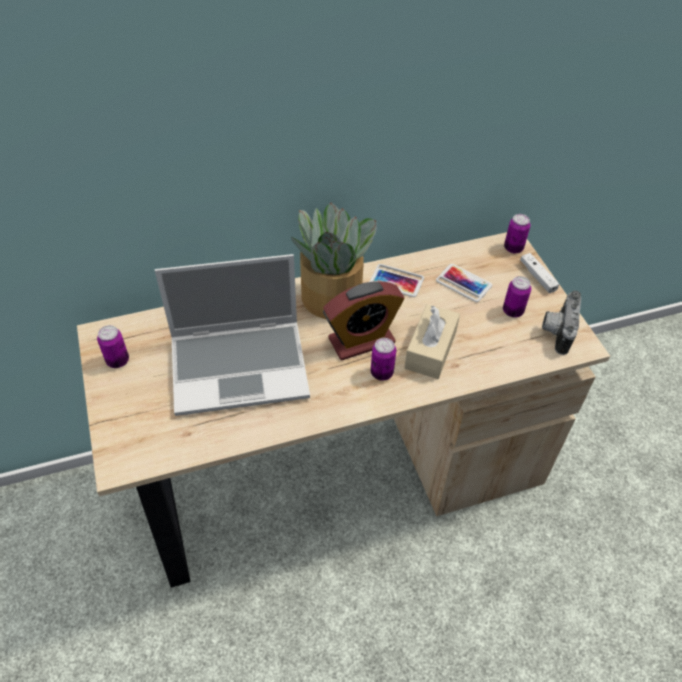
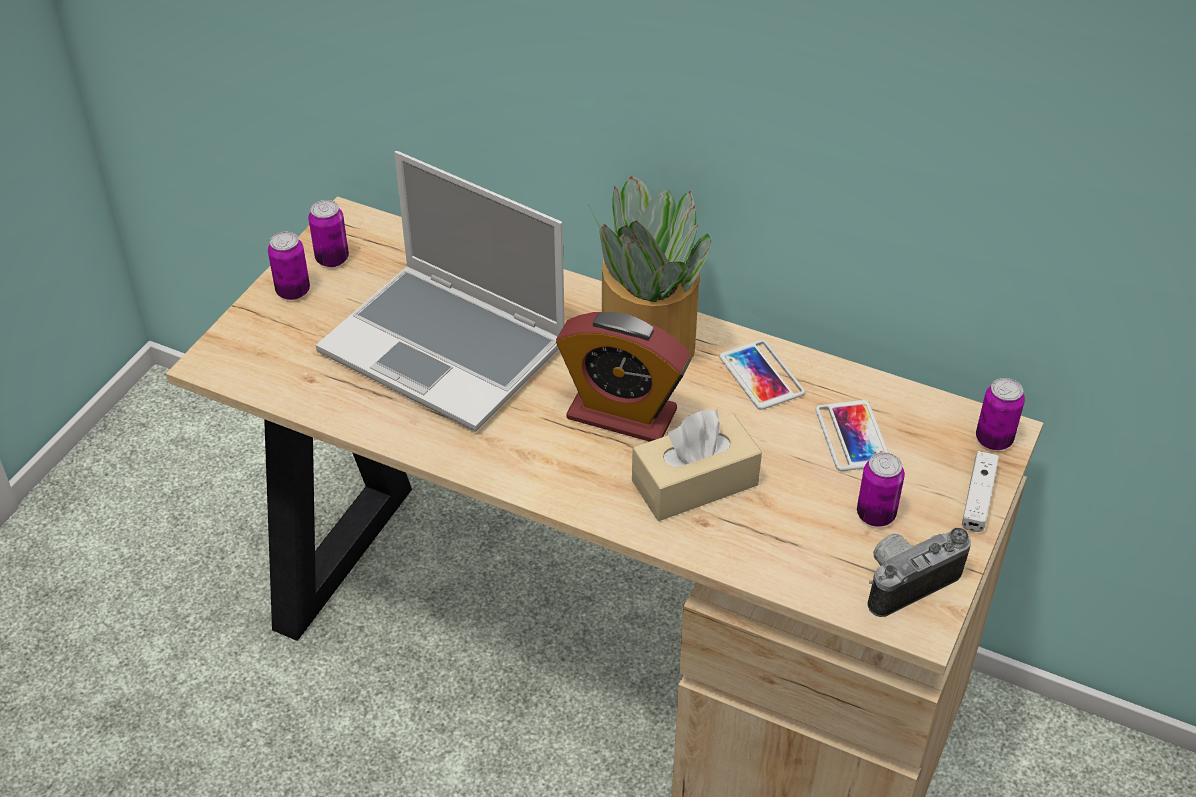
camera: 45 degrees right, 5 degrees down
(381, 373) = (598, 466): can -> can (293, 291)

